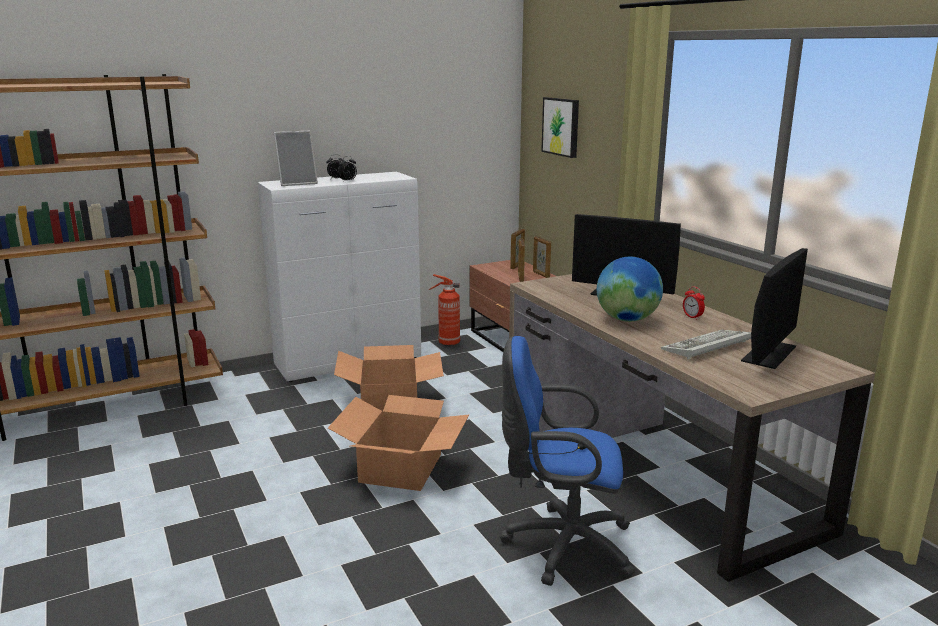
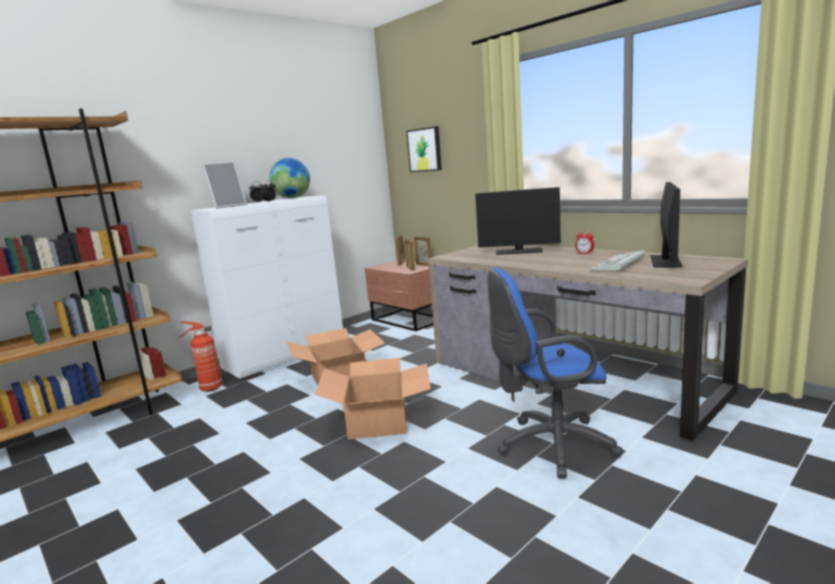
camera: 15 degrees left, 5 degrees down
(447, 343) = (359, 330): fire extinguisher -> fire extinguisher (209, 388)
(627, 319) = (541, 261): globe -> globe (292, 198)

